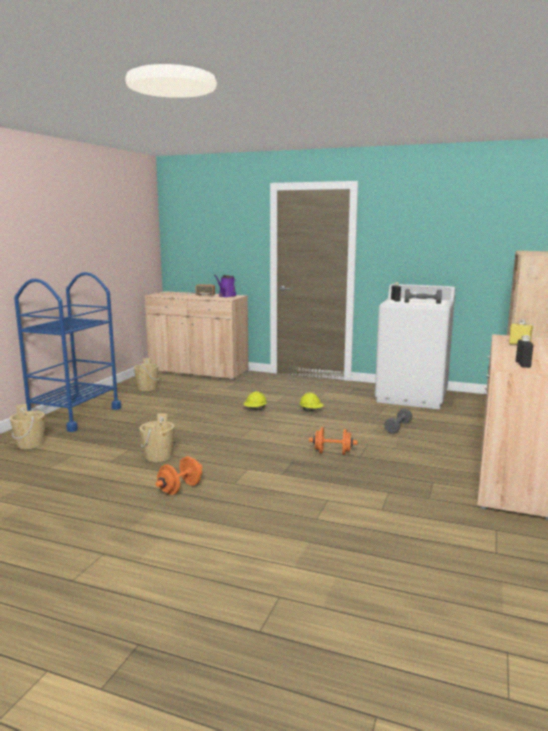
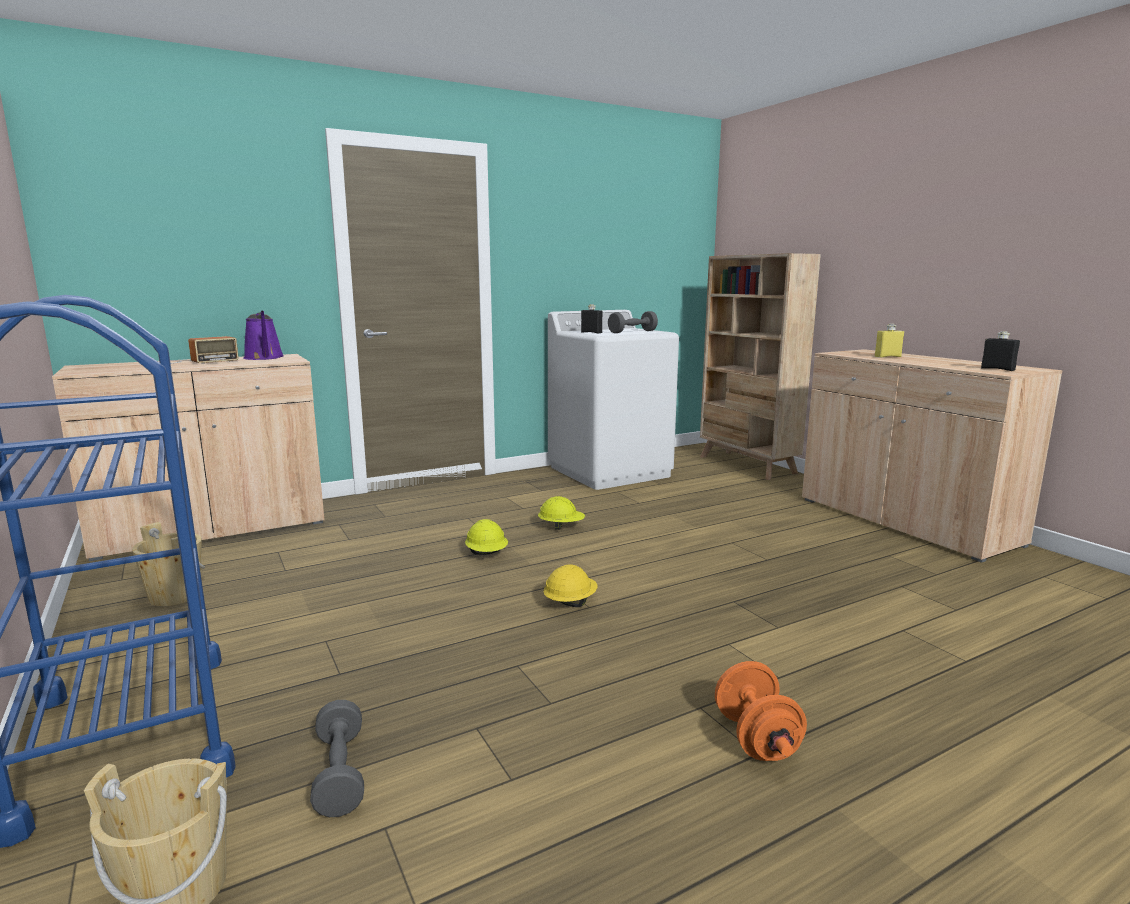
camera: 50 degrees left, 0 degrees up
(158, 456) = (565, 707): beige bucket -> none
(236, 434) = (570, 603): none -> yellow hard hat
(332, 453) = (736, 569): orange dumbbell -> none
(398, 427) = (698, 510): grey dumbbell -> grey dumbbell (340, 774)

